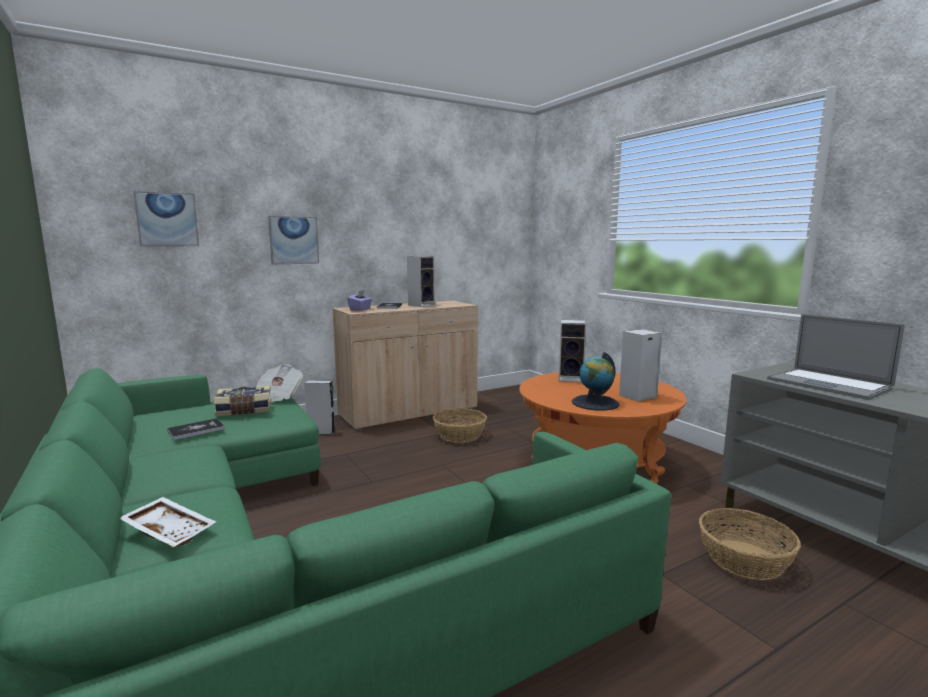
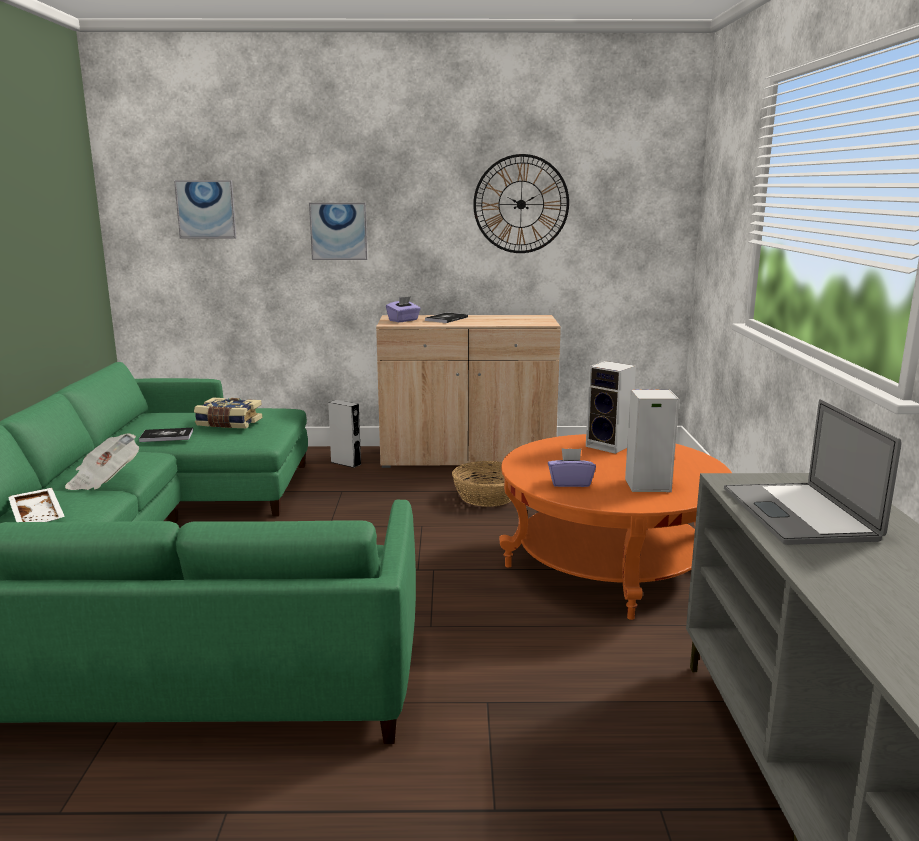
camera: 30 degrees right, 5 degrees up
(278, 396) = (281, 414): newspaper -> newspaper (104, 480)
(421, 305) = (490, 320): speaker -> none
(429, 221) = (521, 204): none -> wall clock
(595, 403) = (570, 483): globe -> purple tissue box
(744, 559) = (614, 724): basket -> none

